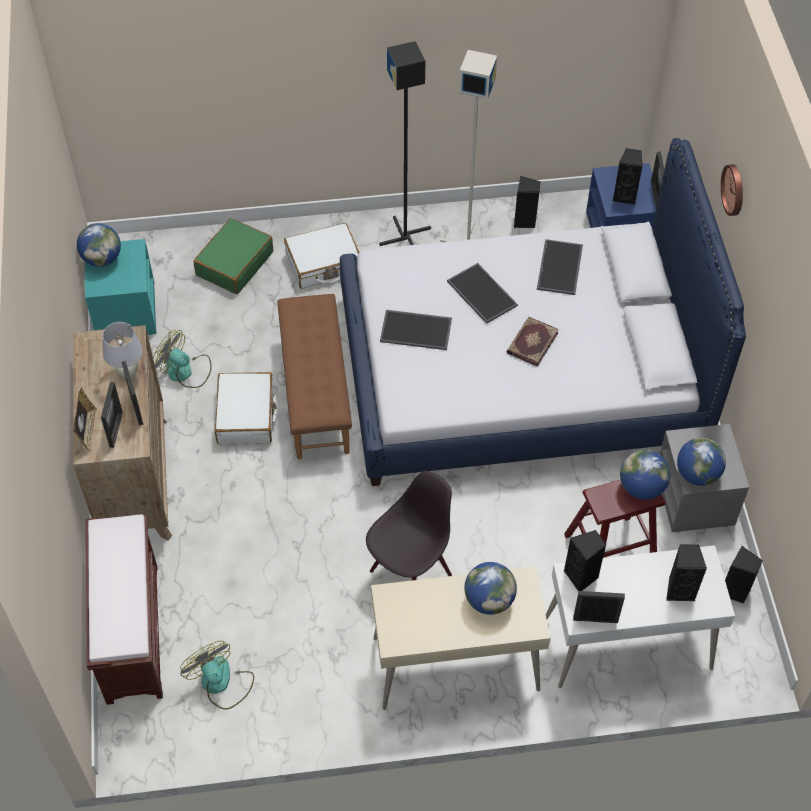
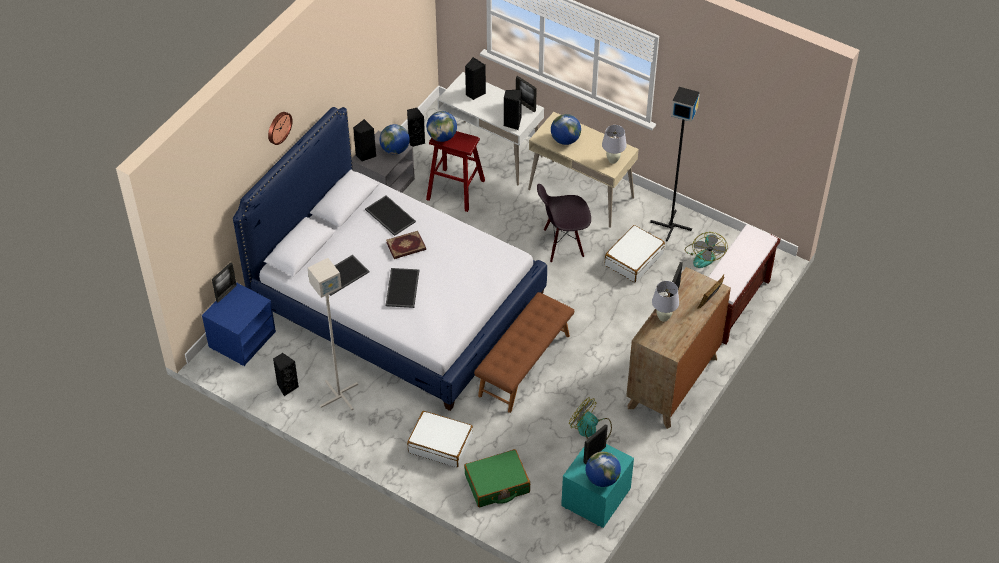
camera: 140 degrees left, 5 degrees down
(116, 429) = (694, 291): picture frame -> picture frame (594, 454)
(185, 371) = (591, 429): fan -> fan turned 150 degrees clockwise
(246, 415) = (577, 378): white suitcase -> white suitcase (633, 259)
(398, 612) = (612, 160): none -> white table lamp
(406, 237) = (371, 427): black floor lamp -> black floor lamp (671, 225)
(417, 329) = (460, 293): tray -> tray (389, 216)
(625, 196) = (243, 304): black speaker -> black speaker (365, 155)

